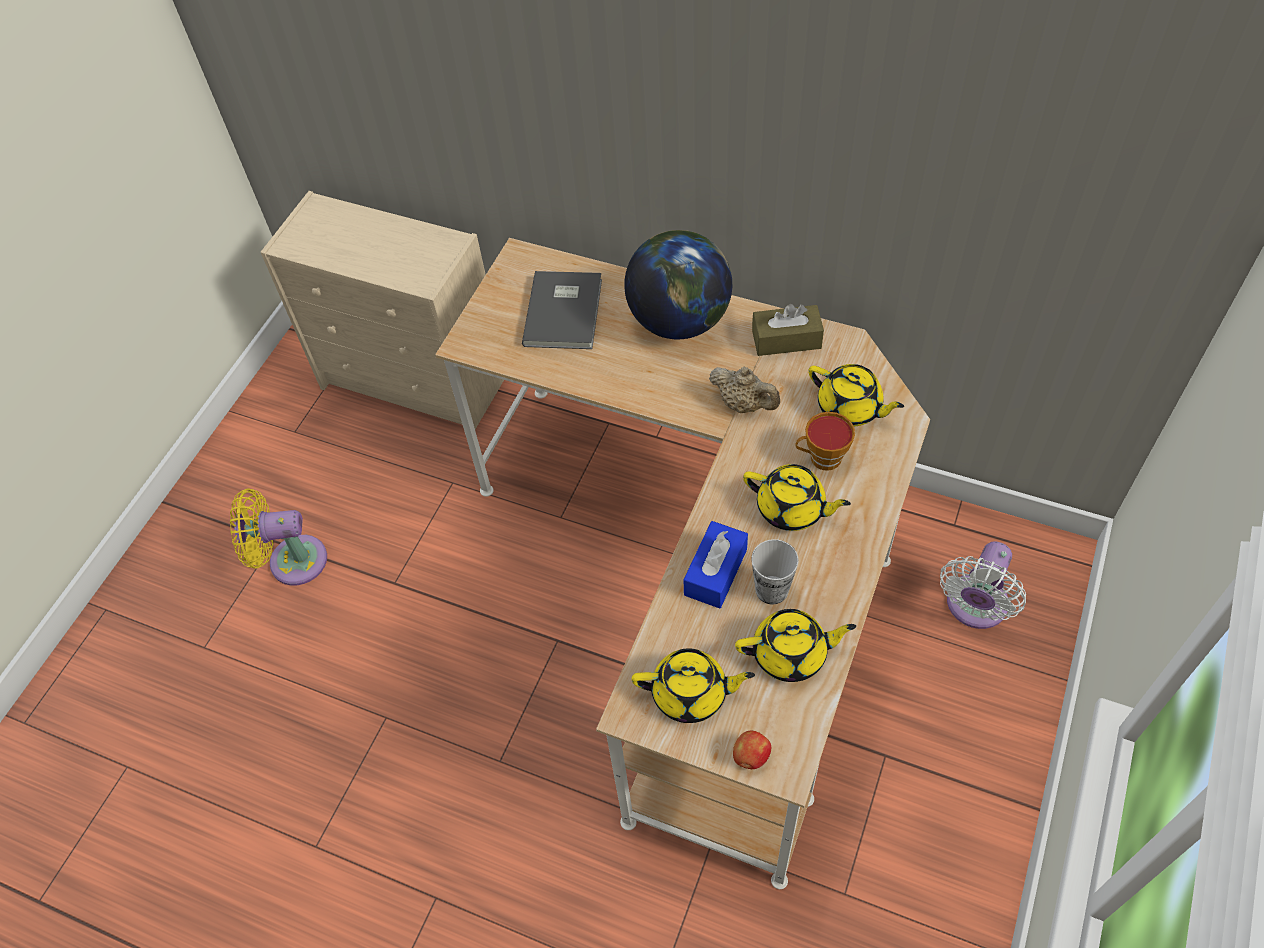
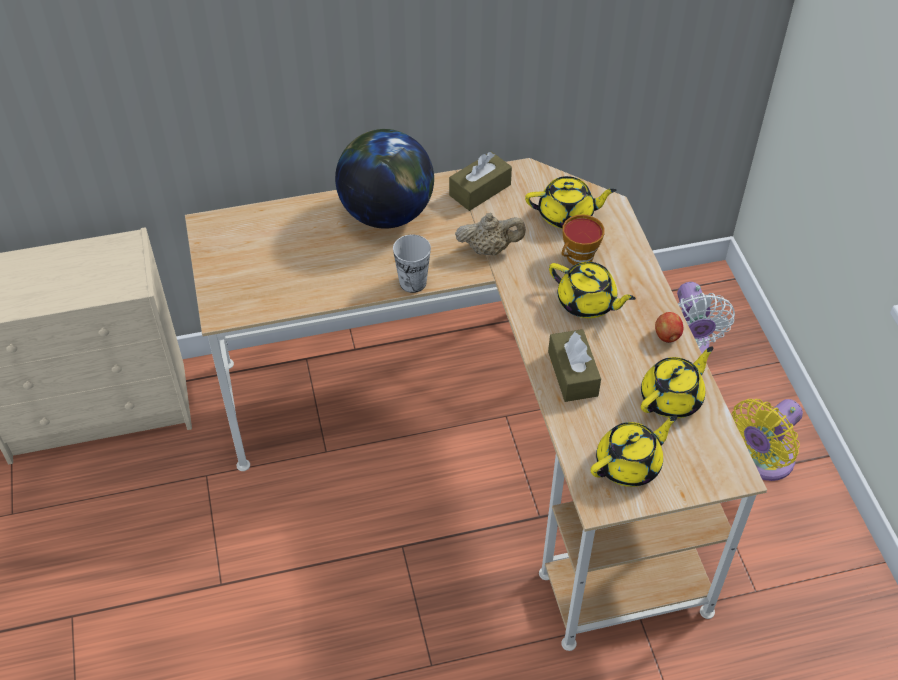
camera: 40 degrees left, 5 degrees down
(291, 561) = (105, 622): yellow fan -> yellow fan (762, 461)
(566, 311) = (287, 248): grey book -> none
(715, 572) = (572, 374): blue tissue box -> brown tissue box
(750, 757) = (706, 480): apple -> apple (667, 336)
(771, 589) = (621, 364): cup -> cup (413, 282)
(792, 509) = (587, 303): yellow teapot -> yellow teapot turned 45 degrees clockwise

